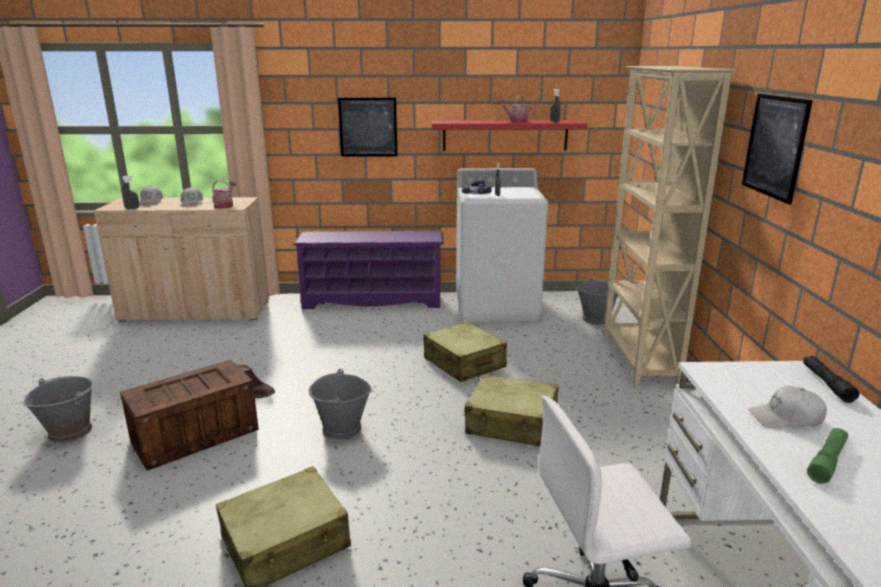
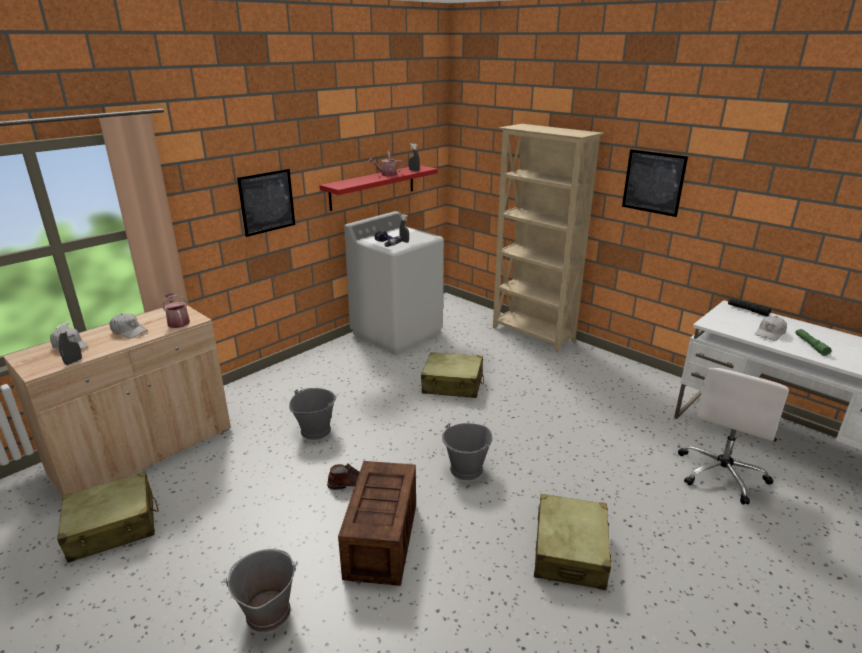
camera: 45 degrees left, 5 degrees up
(373, 300) = (298, 366): purple shoe rack -> none
(512, 423) = (544, 408): beige suitcase -> beige suitcase (113, 527)
(596, 319) = (470, 317): grey bucket -> grey bucket (315, 430)

